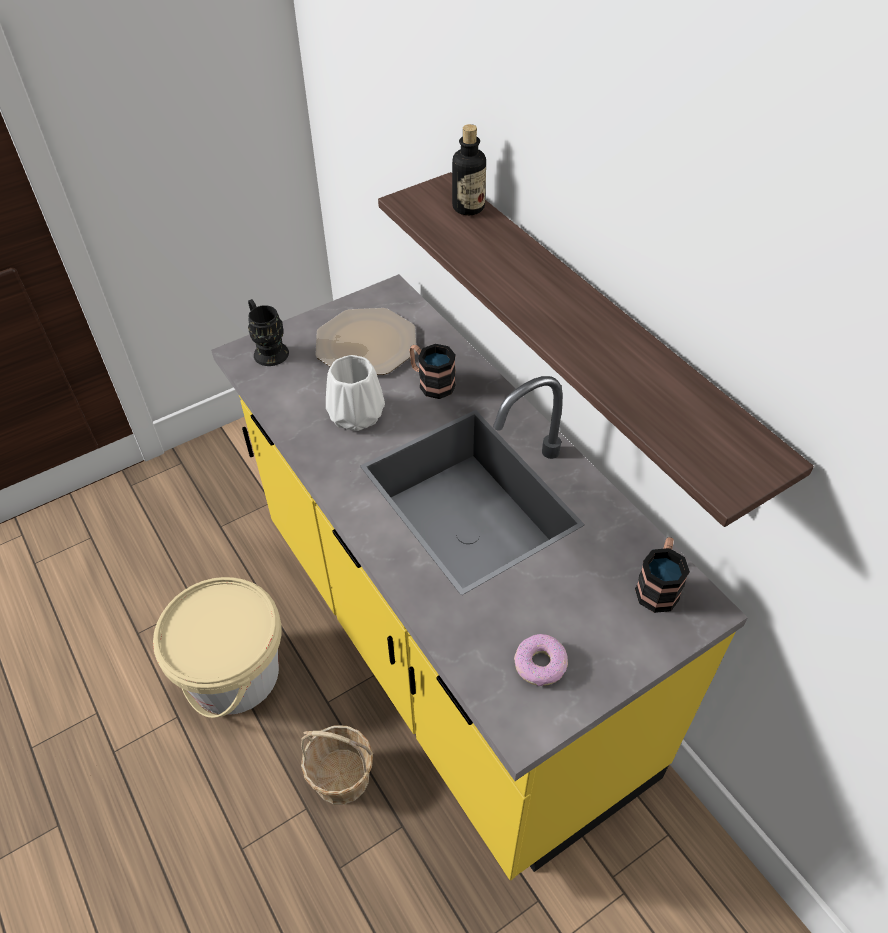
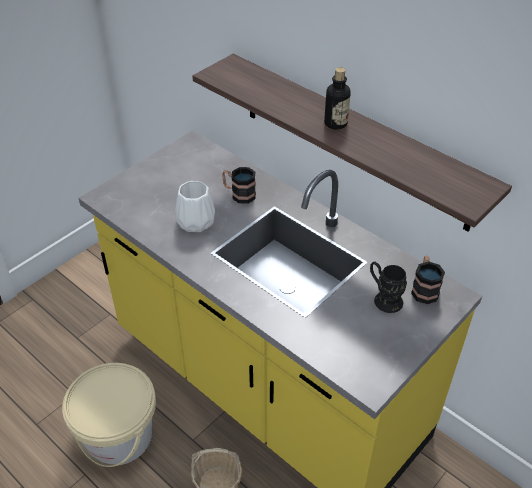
camera: 15 degrees left, 5 degrees down
(268, 350) = (119, 191): black mug -> black mug (383, 298)
(367, 344) = (187, 177): plate -> none
(468, 207) = (253, 73): bottle -> bottle (335, 123)
(540, 664) = (369, 347): donut -> none

